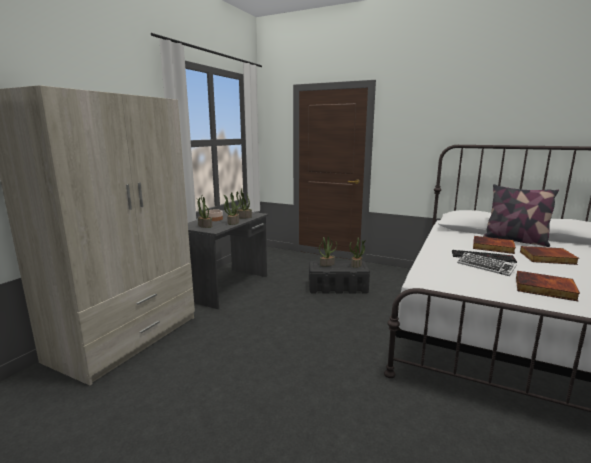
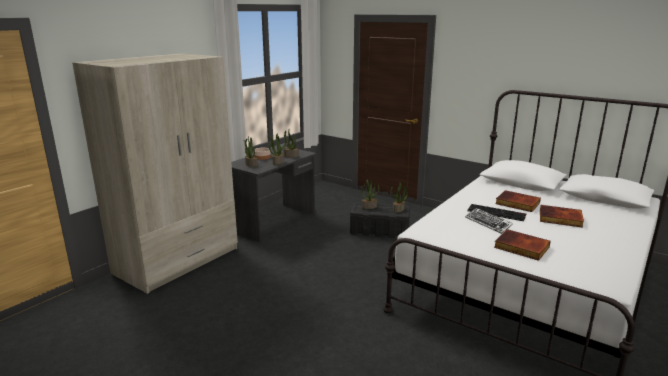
camera: 10 degrees right, 5 degrees up
(515, 240) = (549, 197): pillow -> none

